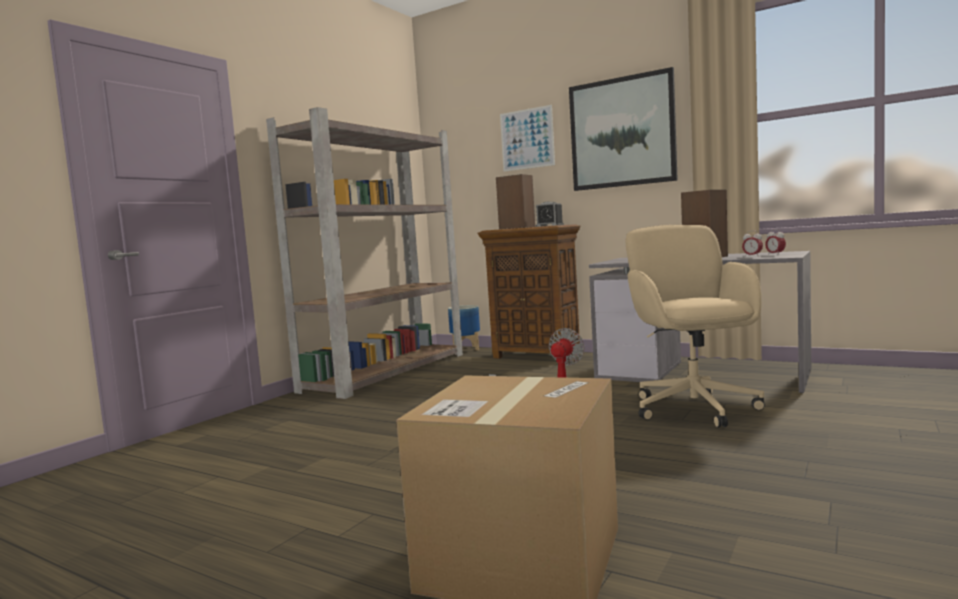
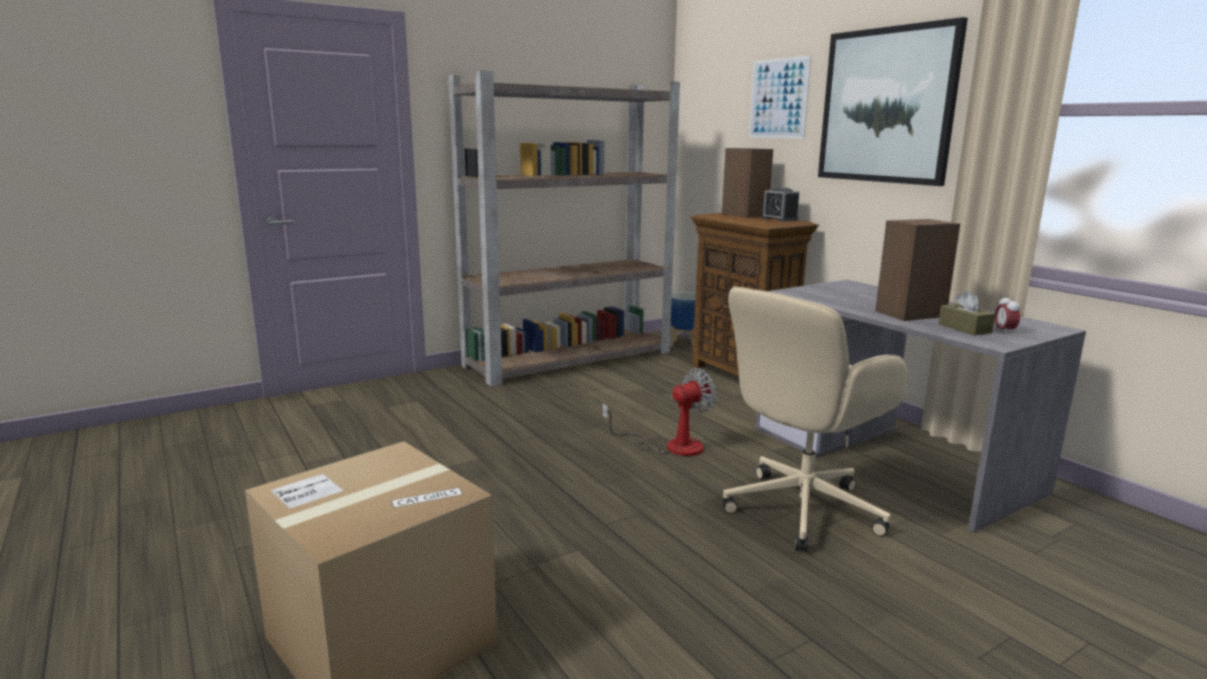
camera: 25 degrees right, 10 degrees up
(694, 408) = (801, 511): beige office chair -> beige office chair turned 150 degrees counterclockwise
(752, 256) = (964, 328): alarm clock -> brown tissue box

